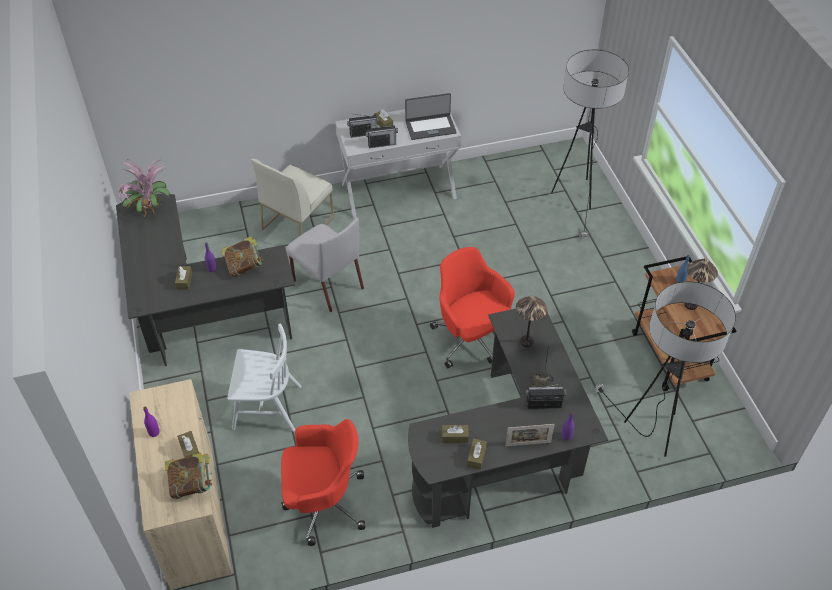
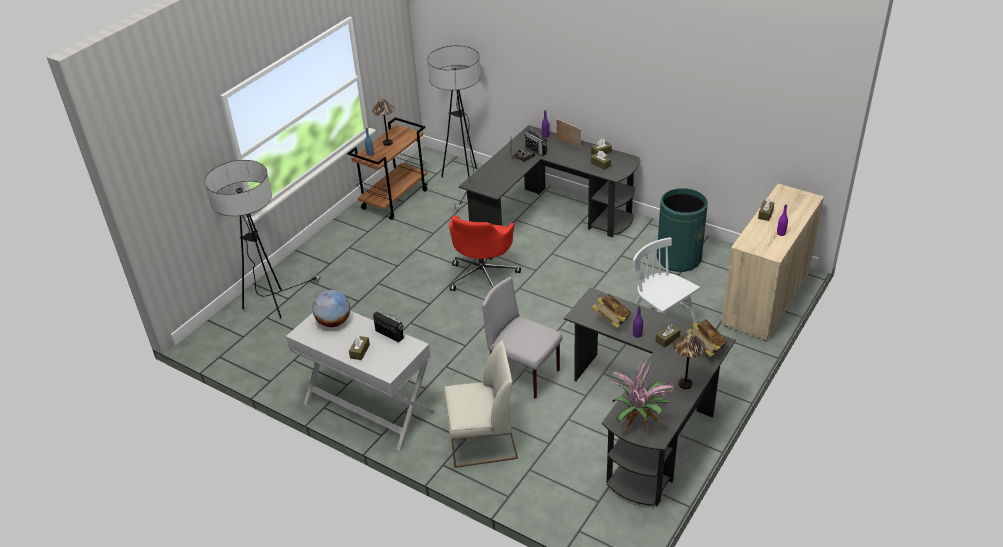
camera: 130 degrees left, 10 degrees down
(192, 484) = (778, 199): book -> book (705, 348)
(323, 503) = (679, 258): red office chair -> green trash can
(327, 284) = (524, 374): grey chair -> grey chair turned 60 degrees counterclockwise
(363, 133) = (387, 354): radio -> none
(430, 127) = (334, 322): laptop -> globe
(526, 341) = (499, 176): table lamp -> table lamp (685, 384)

